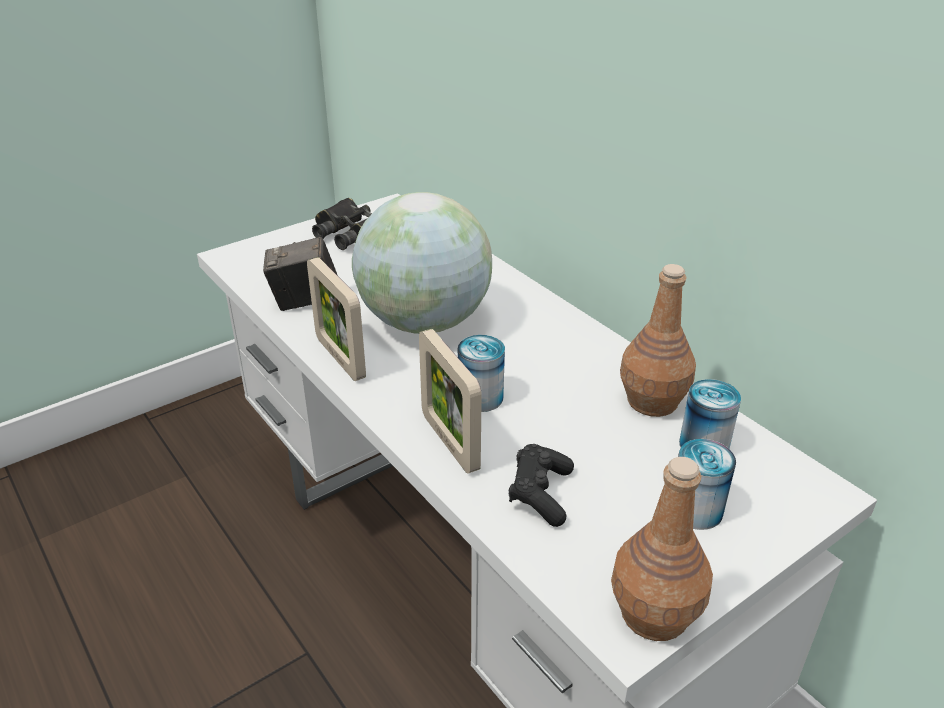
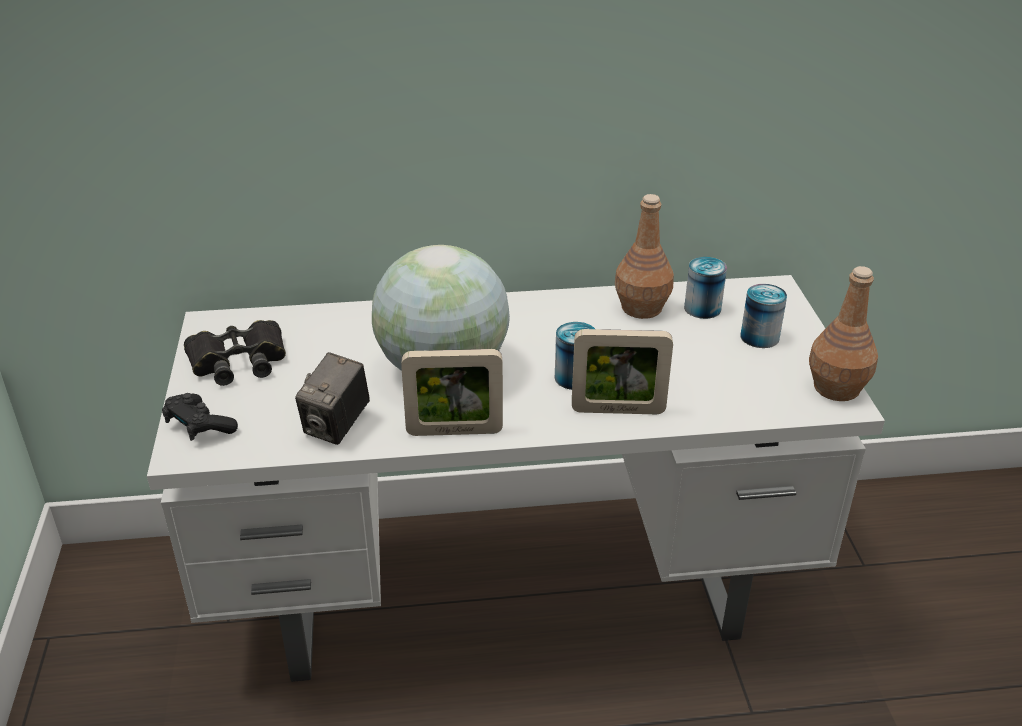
camera: 60 degrees left, 0 degrees up
(540, 494) = (704, 390): black game controller -> black game controller (199, 427)

